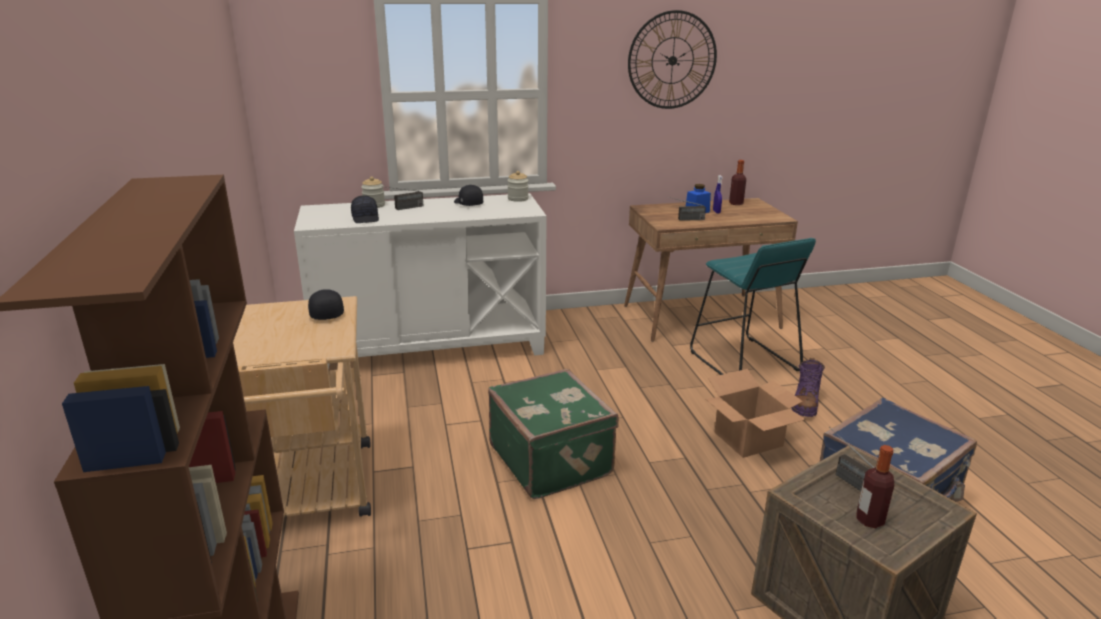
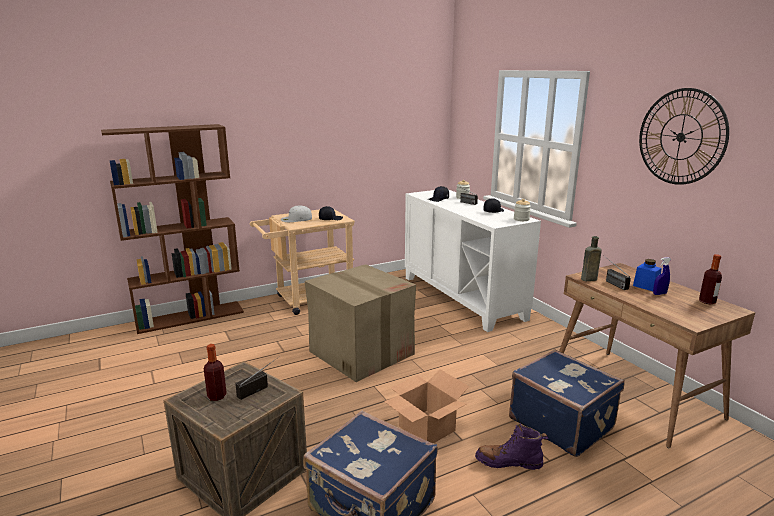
camera: 75 degrees right, 5 degrees down
(290, 342) = (296, 219): none -> white cap
(552, 459) = (361, 352): green suitcase -> cardboard box
(673, 225) = (588, 279): none -> brown bottle
(743, 361) = (561, 423): turquoise stool -> blue suitcase

